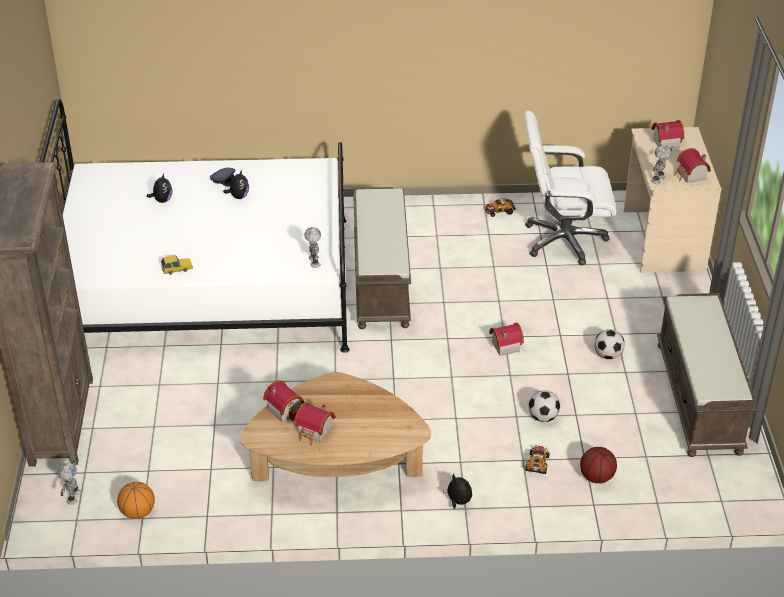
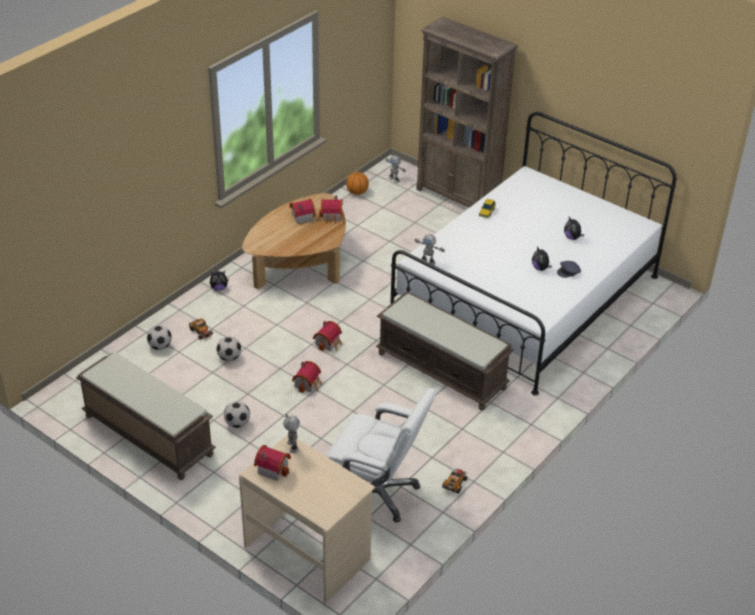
camera: 130 degrees right, 0 degrees up
(563, 240) = (377, 493): white office chair -> white office chair turned 75 degrees clockwise
(596, 477) = (160, 346): basketball -> football
(664, 142) = (332, 490): toy house -> toy house (329, 343)

